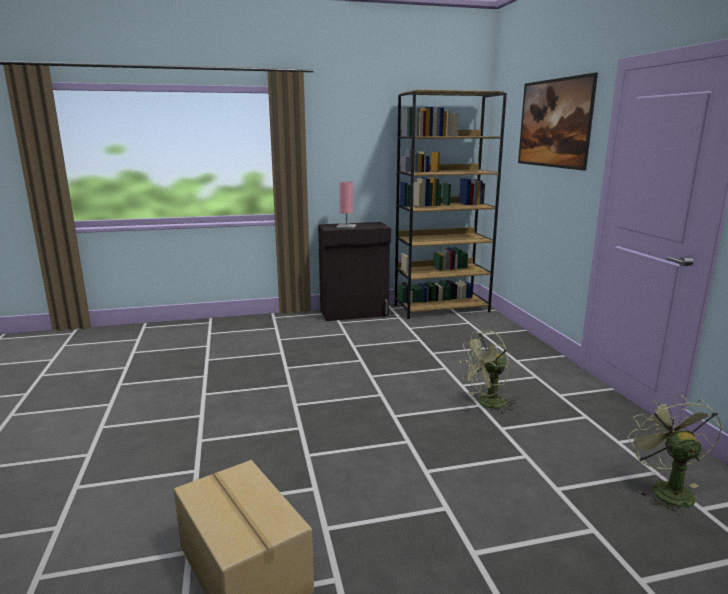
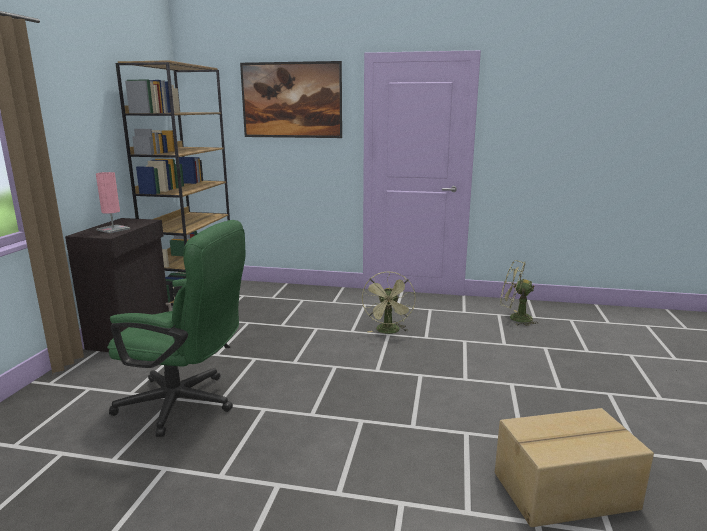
camera: 65 degrees left, 0 degrees up
(277, 359) = (186, 404): none -> green office chair

